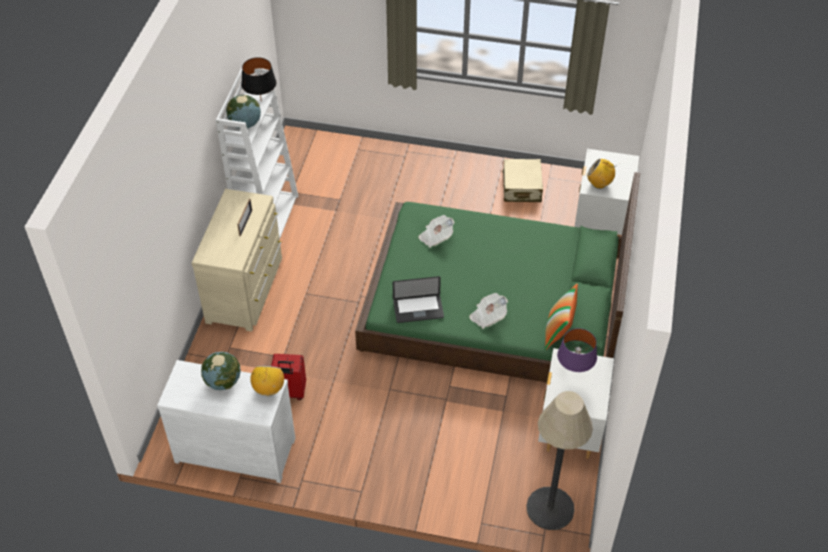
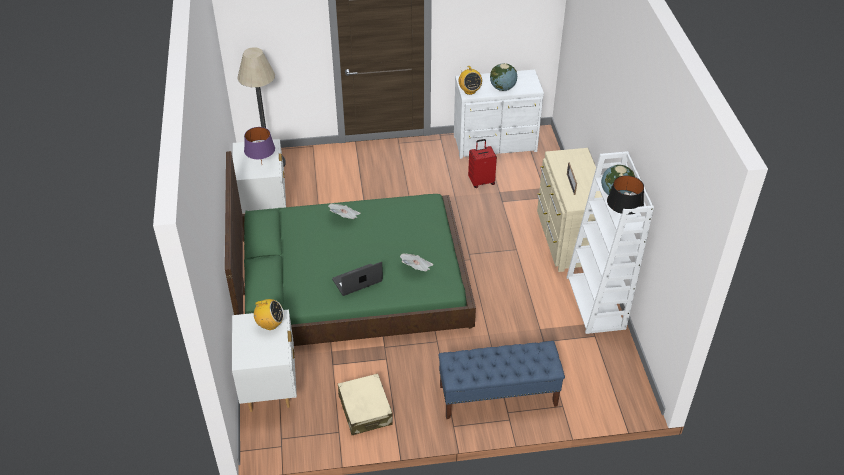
camera: 160 degrees right, 5 degrees down
(406, 169) = (497, 396): none -> blue bench
(418, 309) = (404, 208): laptop -> laptop (357, 281)
(558, 332) = (283, 220): pillow -> none

